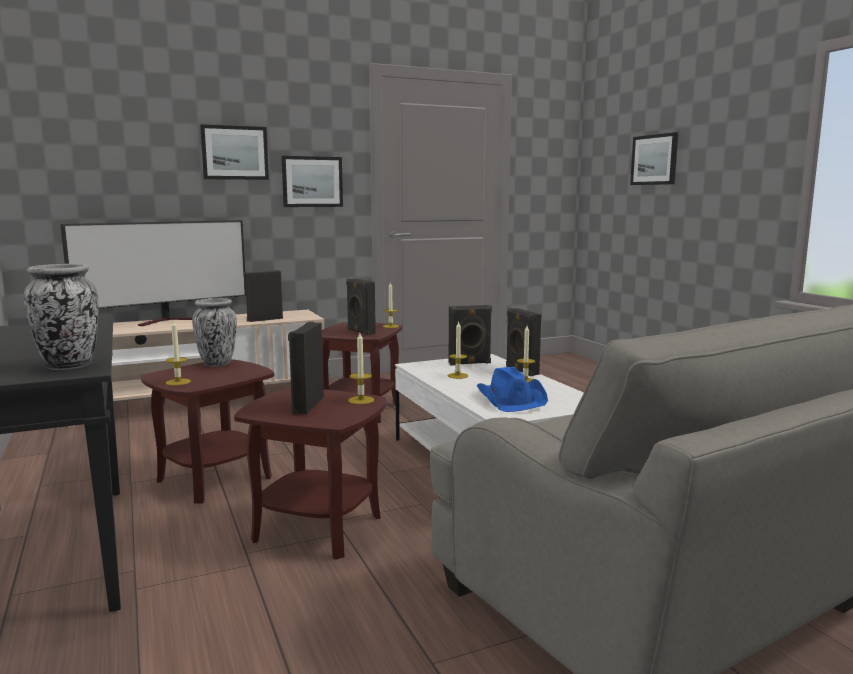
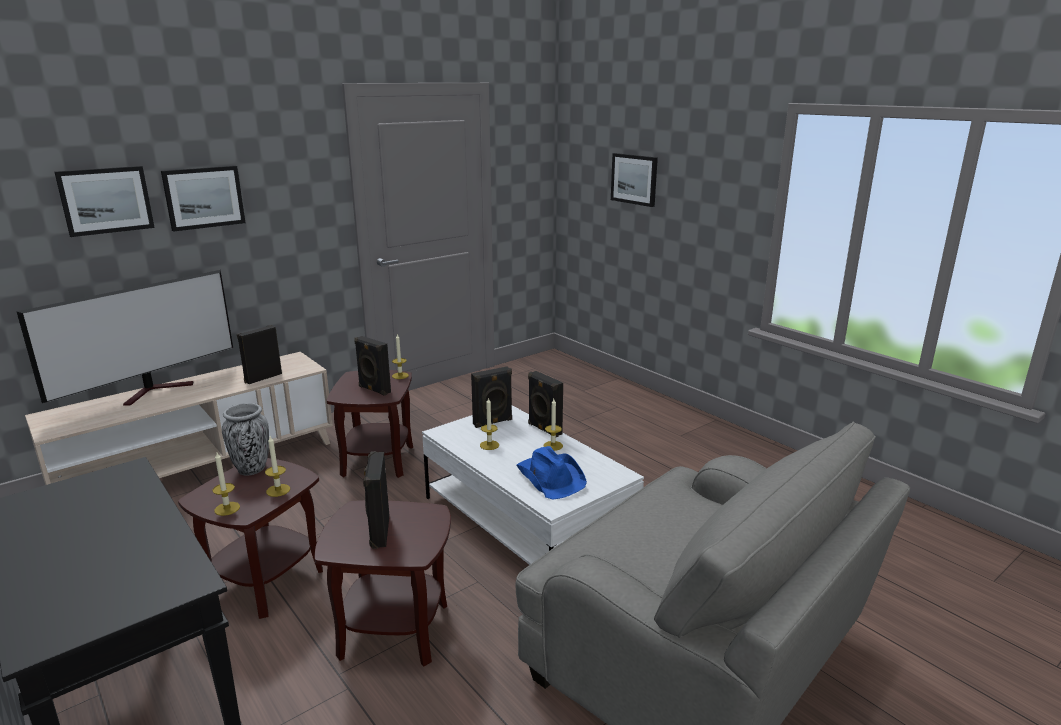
camera: 15 degrees left, 10 degrees up
(69, 366) = (171, 575): vase -> none
(312, 181) = (292, 218): picture -> picture (106, 200)
(361, 400) = (426, 515): candle -> candle (278, 490)

